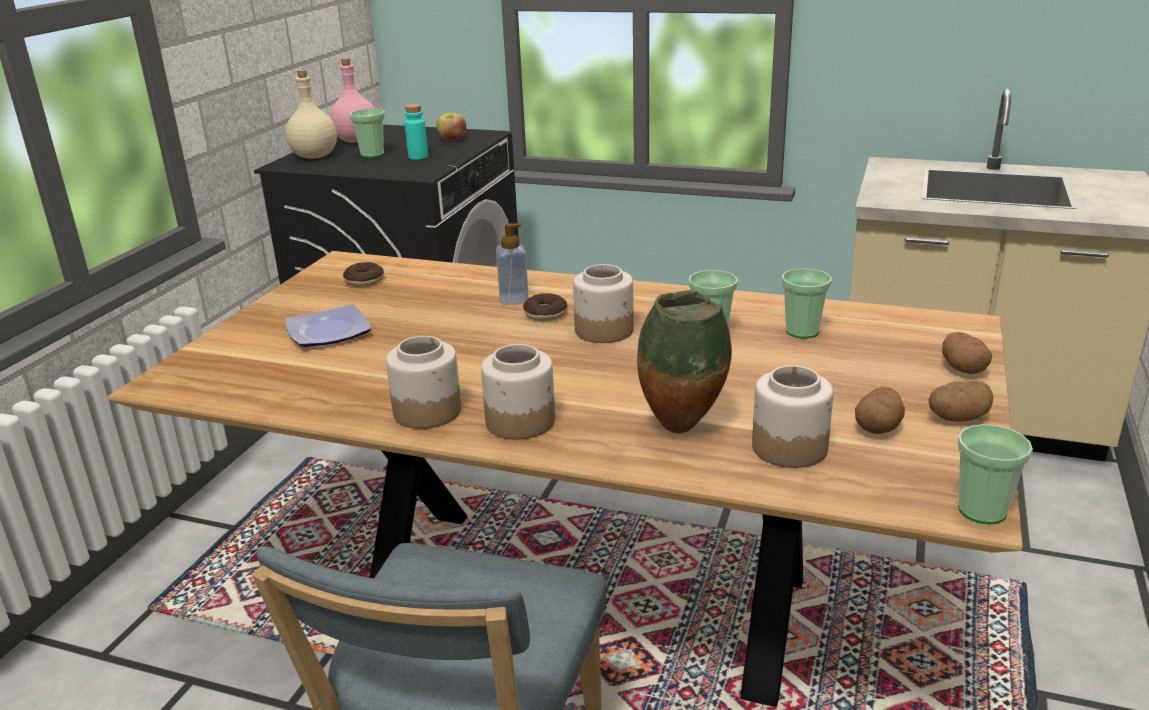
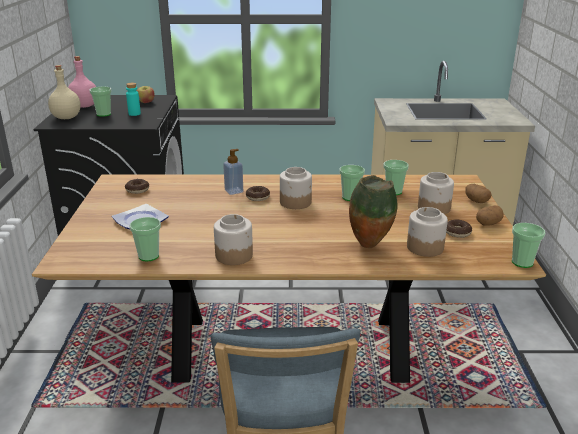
camera: 20 degrees left, 0 degrees up
(294, 392) = (148, 256): none -> cup
(521, 421) = (288, 253): jar -> jar (434, 208)
(878, 427) = (457, 232): potato -> donut

